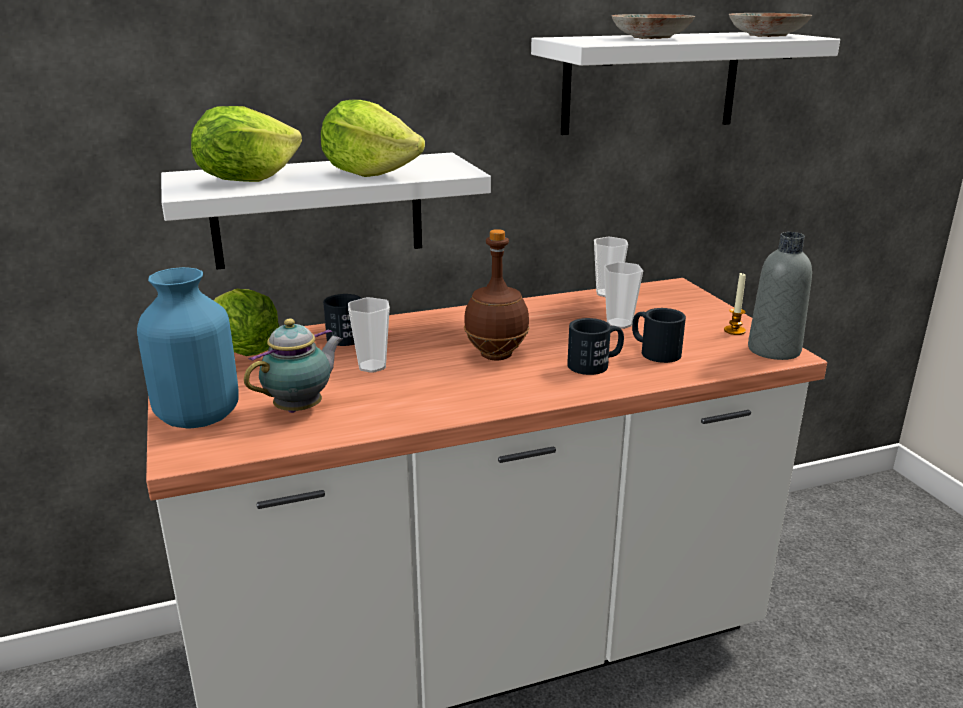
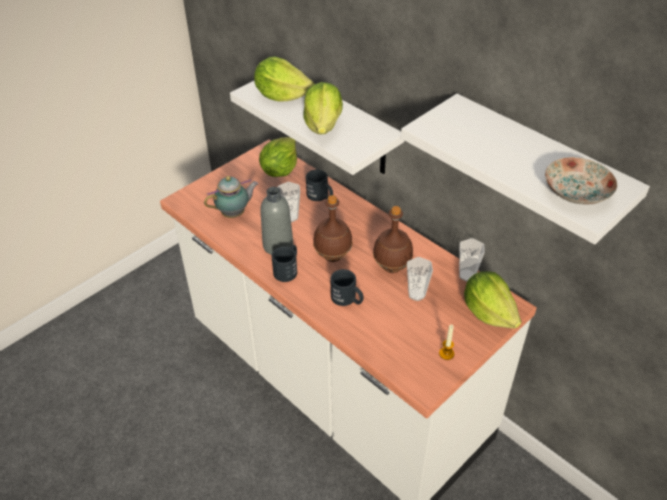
camera: 65 degrees right, 20 degrees up
(199, 416) = (212, 188): blue vase -> none
(302, 408) = (235, 214): teapot -> teapot turned 45 degrees counterclockwise
(556, 326) = (392, 267): none -> brown bottle
(650, 38) = (493, 141): plate -> none
(654, 351) = (383, 320): black mug -> black mug (288, 269)
(678, 297) = (488, 312): none -> lettuce
(774, 350) = (426, 379): grey bottle -> grey bottle (278, 245)

